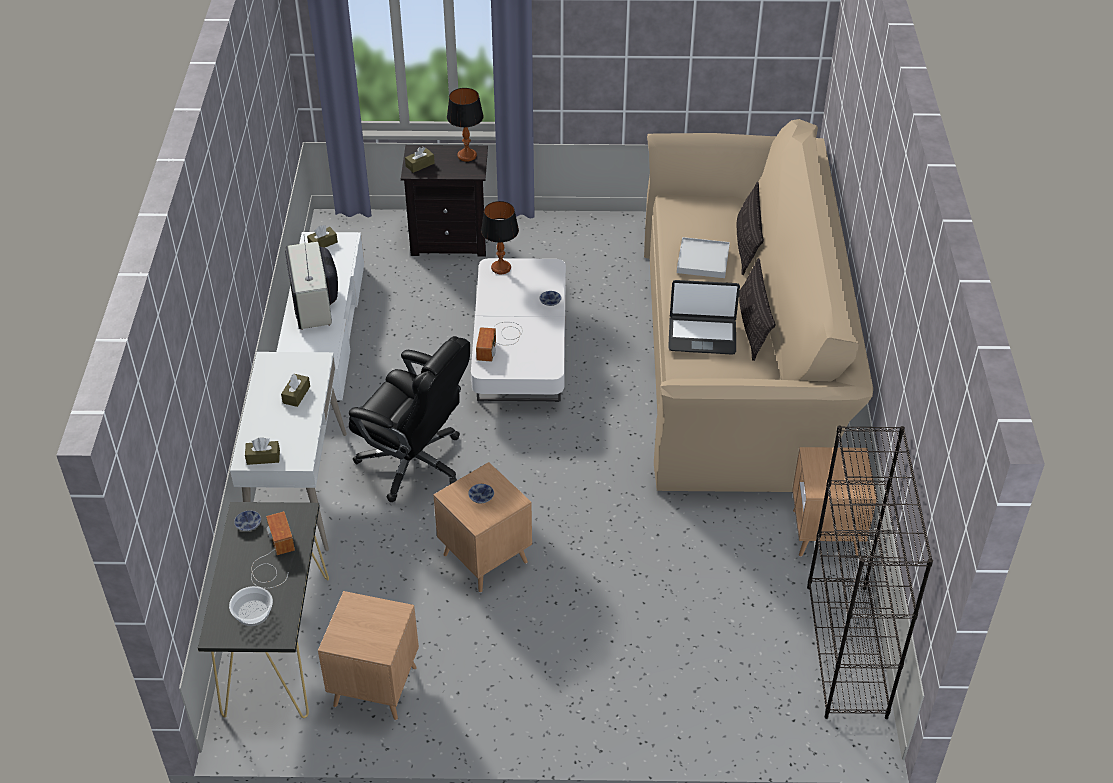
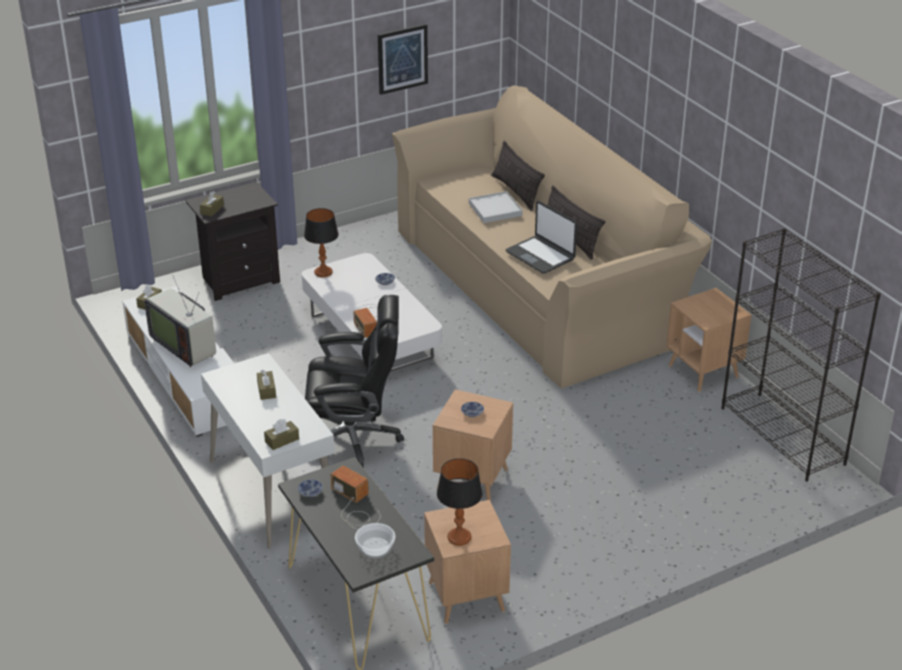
camera: 30 degrees left, 10 degrees down
(467, 155) = (246, 193): table lamp -> table lamp (459, 537)
(686, 53) = (402, 58): none -> picture
(702, 335) = (540, 255): laptop -> laptop turned 75 degrees clockwise

